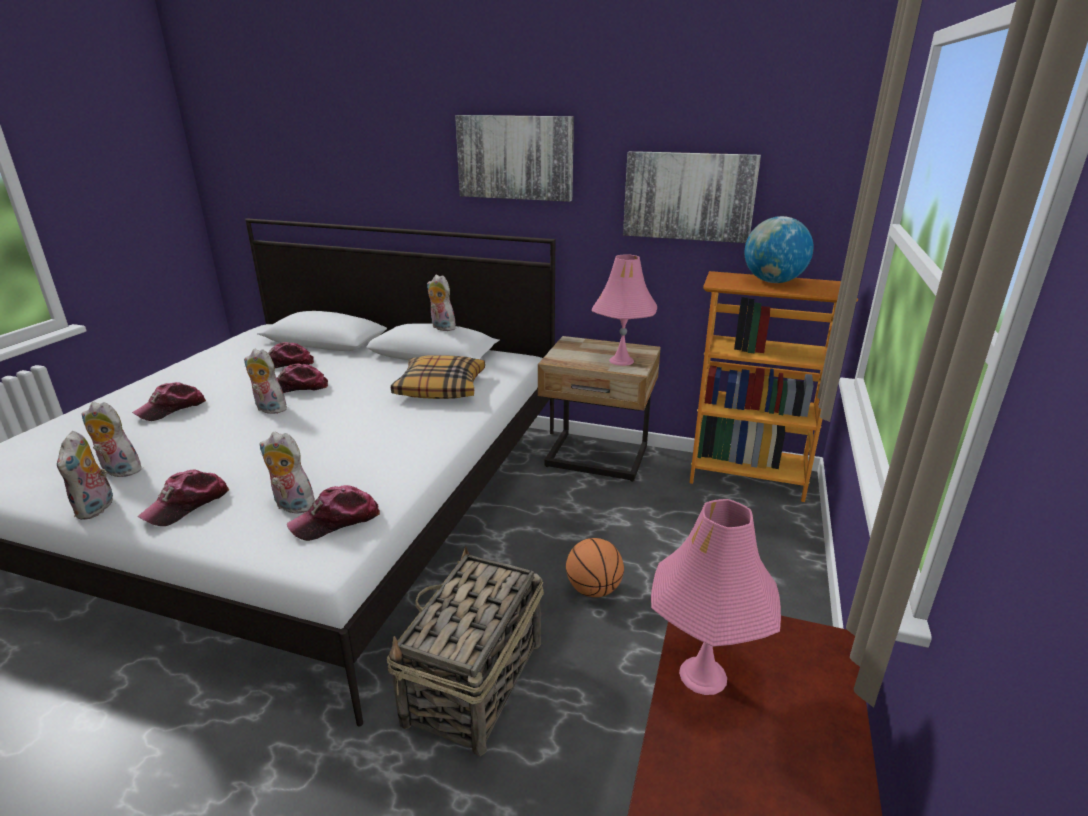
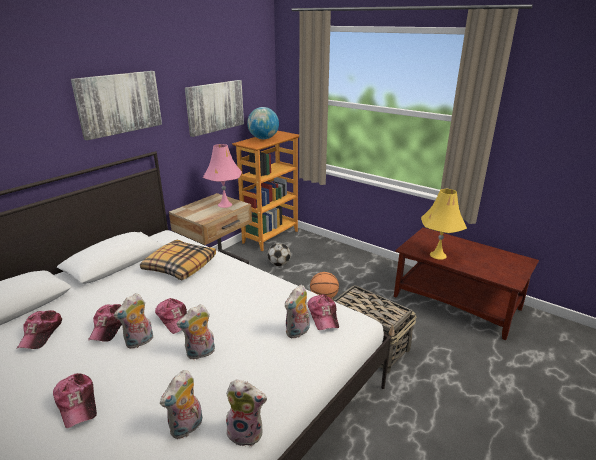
camera: 70 degrees left, 0 degrees up
(187, 505) = (271, 379): cap -> cap (174, 319)
(441, 328) = (116, 240): plush toy -> plush toy (200, 353)
(662, 511) = (279, 264): none -> football
(703, 675) = (437, 255): pink table lamp -> yellow table lamp

